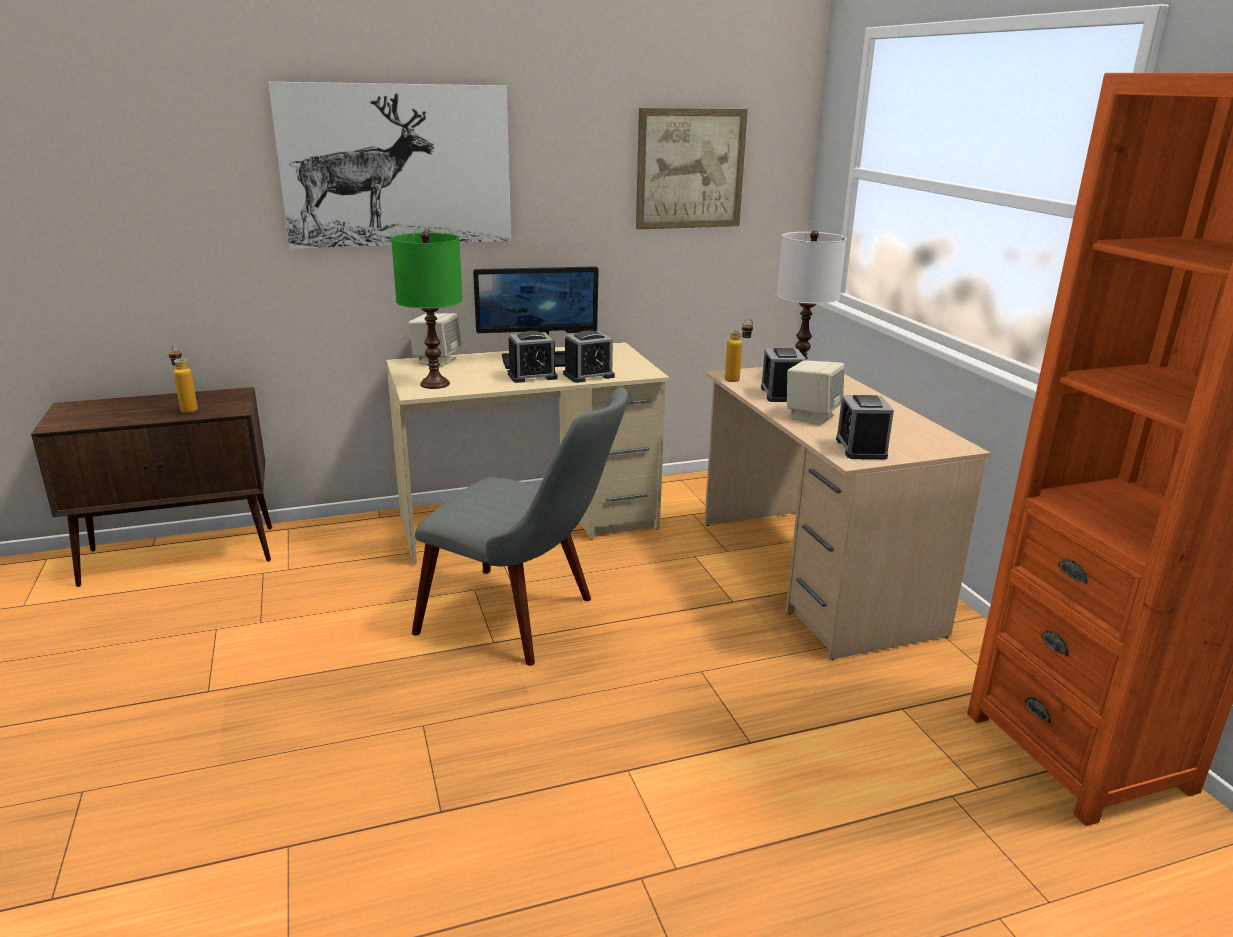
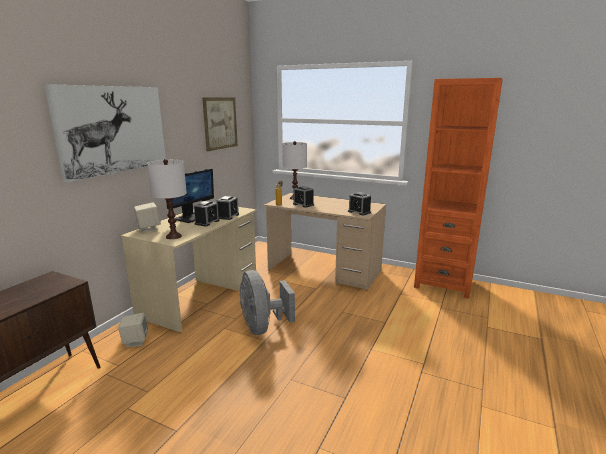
camera: 45 degrees left, 5 degrees down
(187, 409) = (37, 292): bottle -> none
(434, 384) = (174, 236): green table lamp -> white table lamp
(526, 619) = (263, 327): grey chair -> grey fan
(811, 416) = (326, 208): beige speaker -> beige speaker (135, 341)

